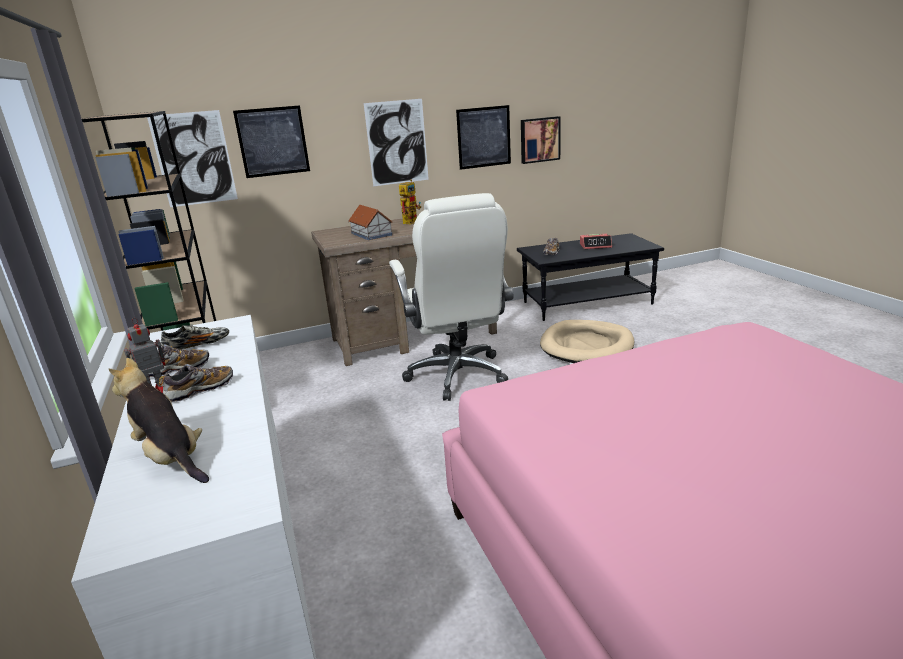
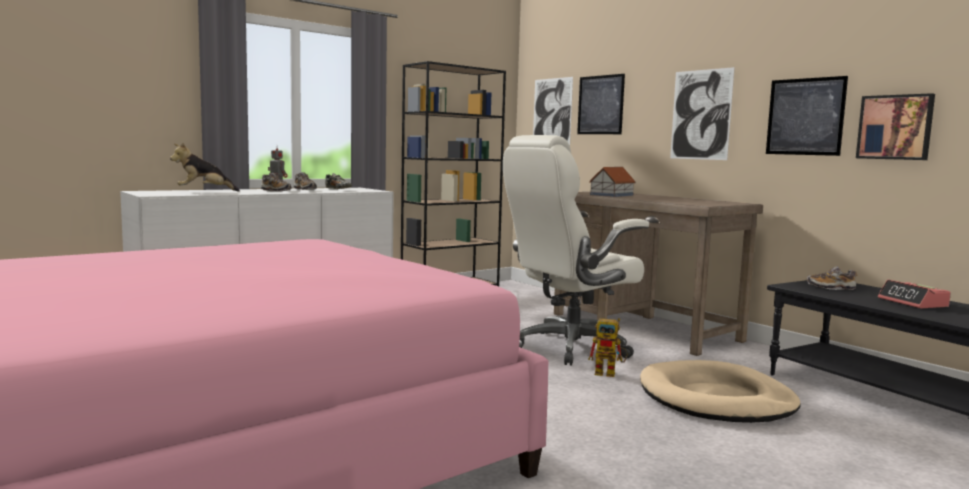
camera: 70 degrees right, 15 degrees down
(171, 458) = (204, 191): plush toy -> plush toy turned 135 degrees counterclockwise
(411, 221) = (675, 198): toy robot -> toy robot (610, 373)

